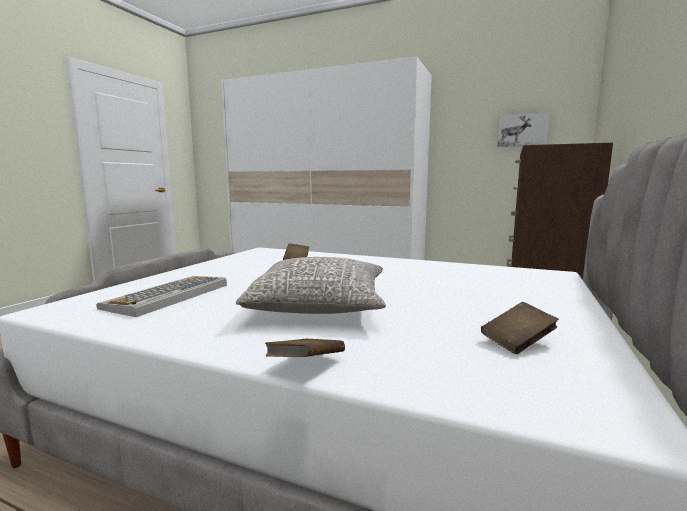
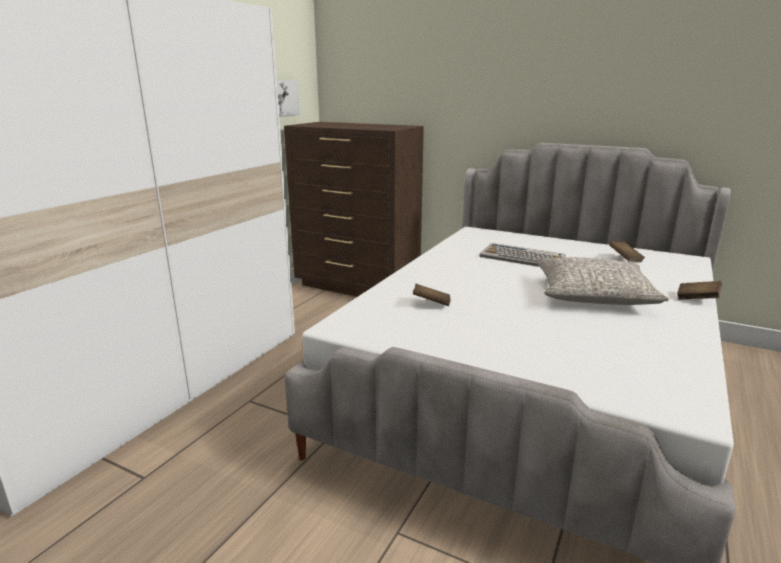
camera: 85 degrees left, 10 degrees up
(168, 296) = (605, 356): keyboard -> keyboard (523, 258)

